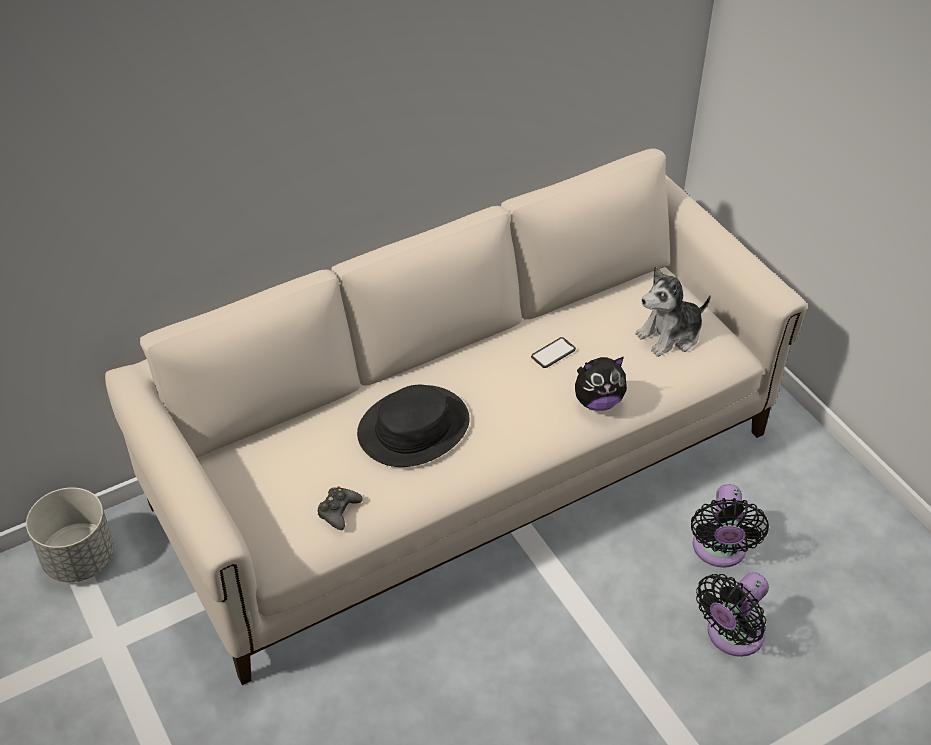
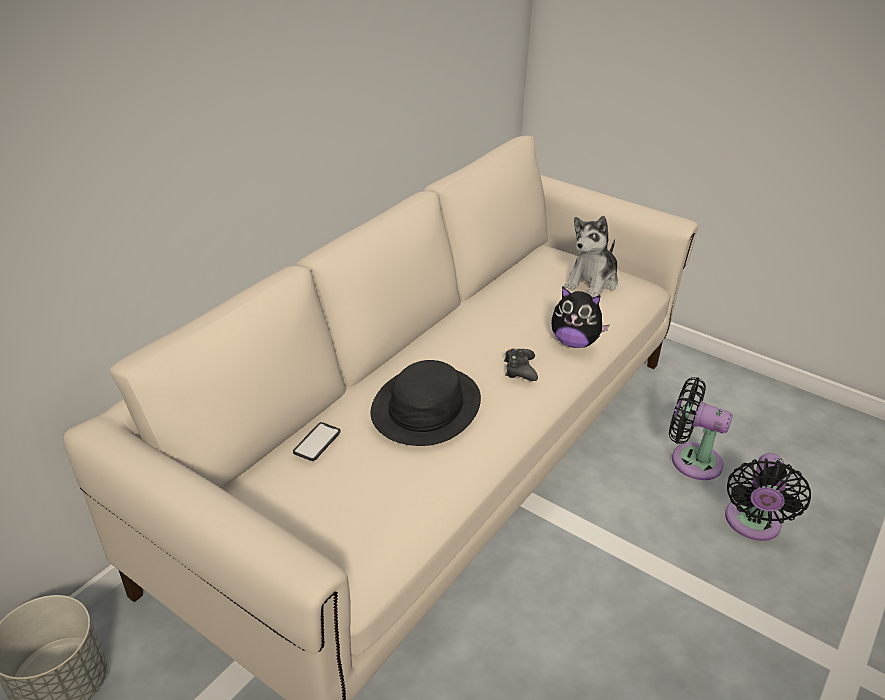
camera: 25 degrees left, 10 degrees down
(338, 511) = (399, 505): black game controller -> black game controller (520, 369)
(553, 353) = (509, 316): phone -> phone (317, 442)
(597, 401) = (574, 342): plush toy -> plush toy turned 60 degrees clockwise
(719, 551) = (690, 459): black fan -> black fan turned 135 degrees clockwise

